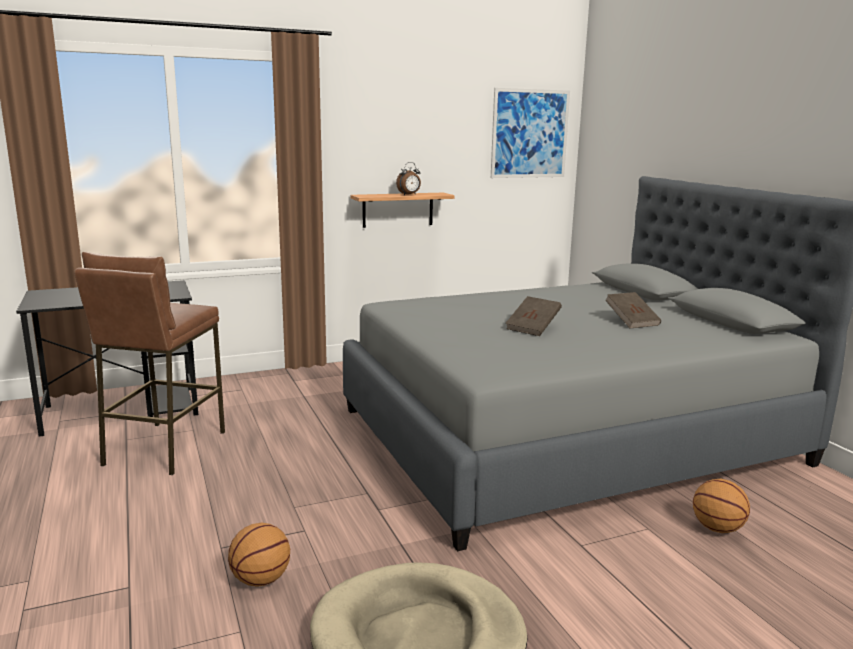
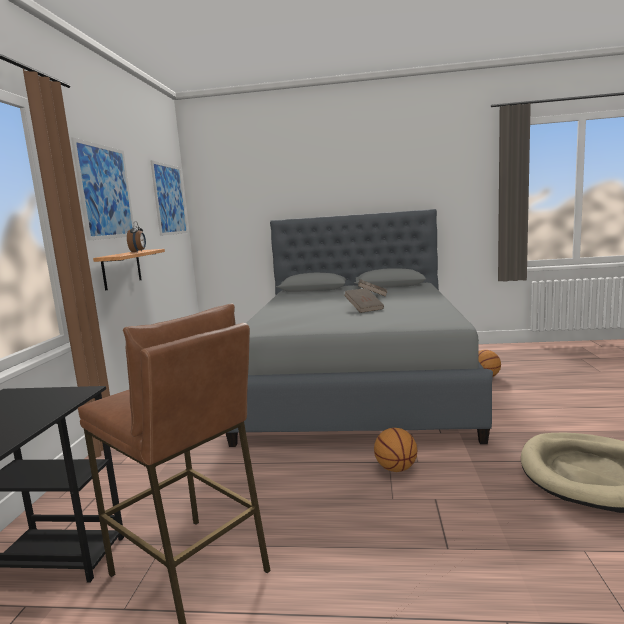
camera: 60 degrees left, 5 degrees down
(261, 579) = (508, 530): basketball -> basketball (395, 469)
(389, 129) = (105, 192): none -> picture

